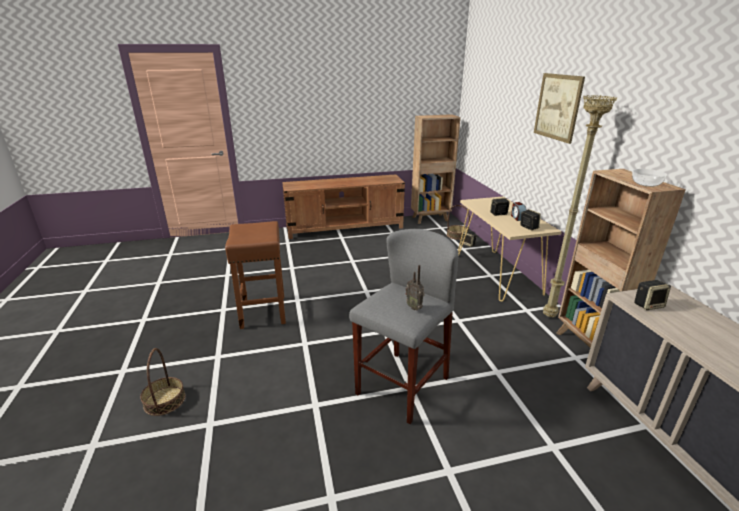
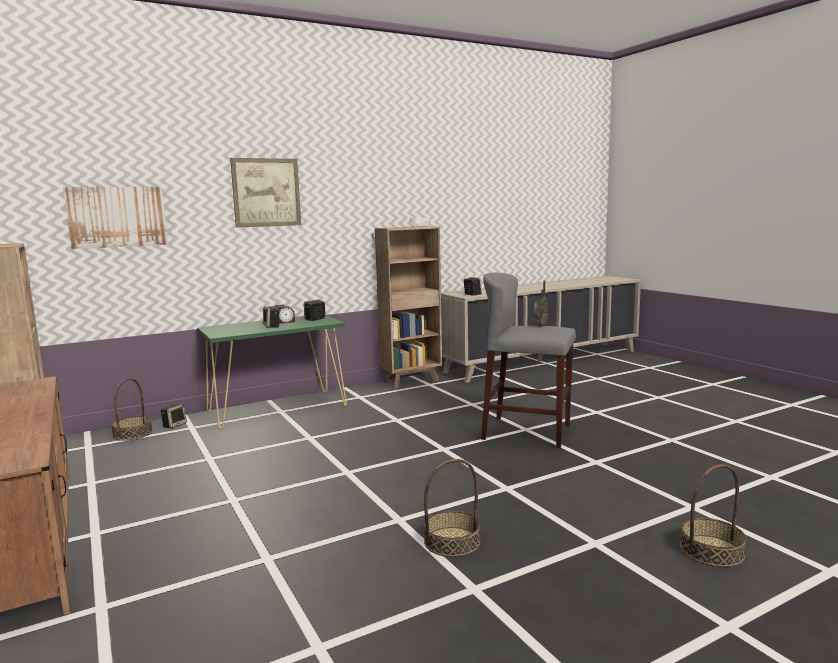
camera: 105 degrees left, 15 degrees down
(263, 311) = (452, 542): brown stool -> basket
(494, 110) = (117, 217): none -> picture
(497, 274) = (278, 408): beige console table -> green console table
(550, 316) = (368, 390): beige floor lamp -> none

